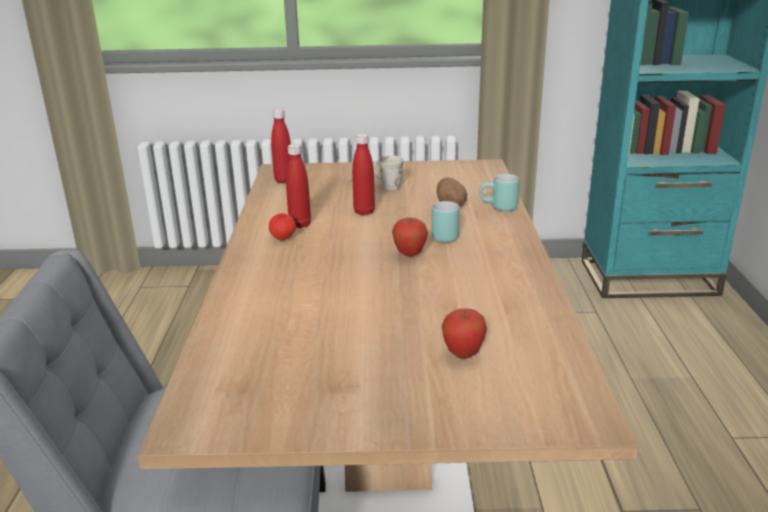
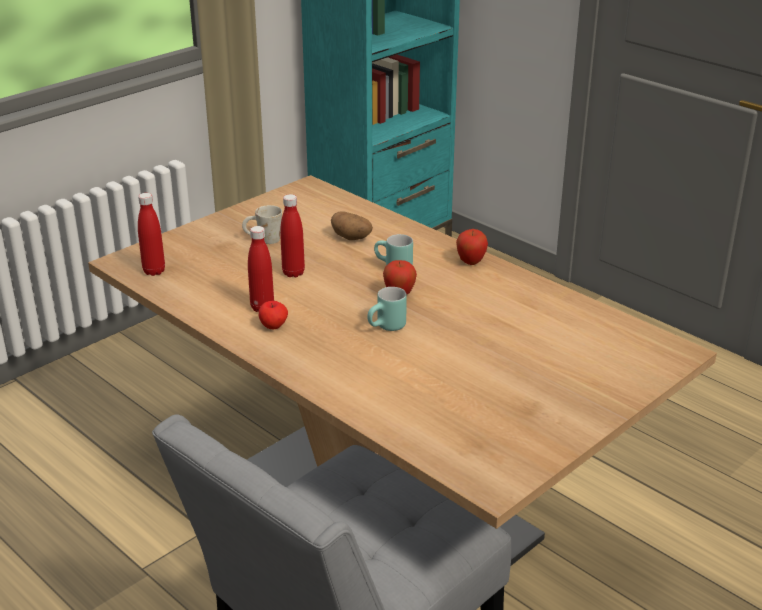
camera: 45 degrees left, 5 degrees up
(463, 354) = (559, 349): apple -> apple (471, 262)
(498, 208) = (391, 226): turquoise mug -> turquoise mug (387, 328)

